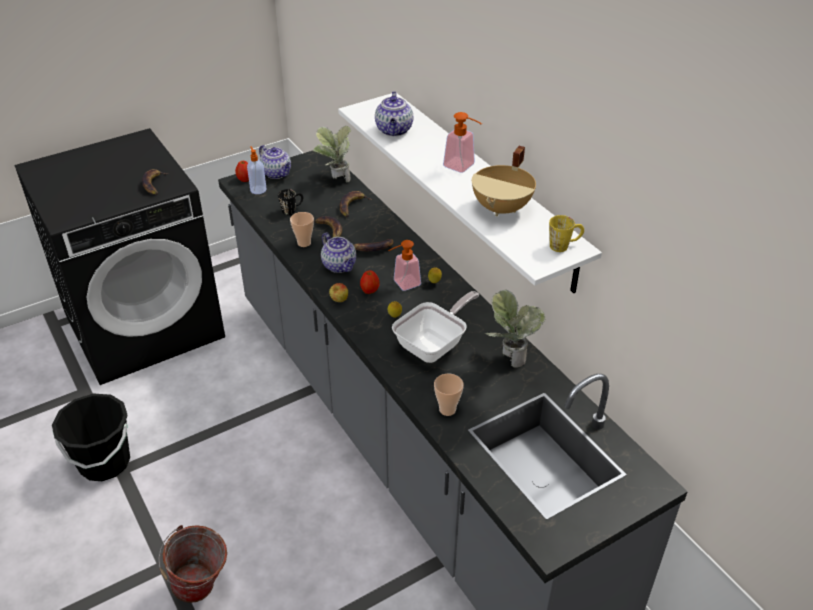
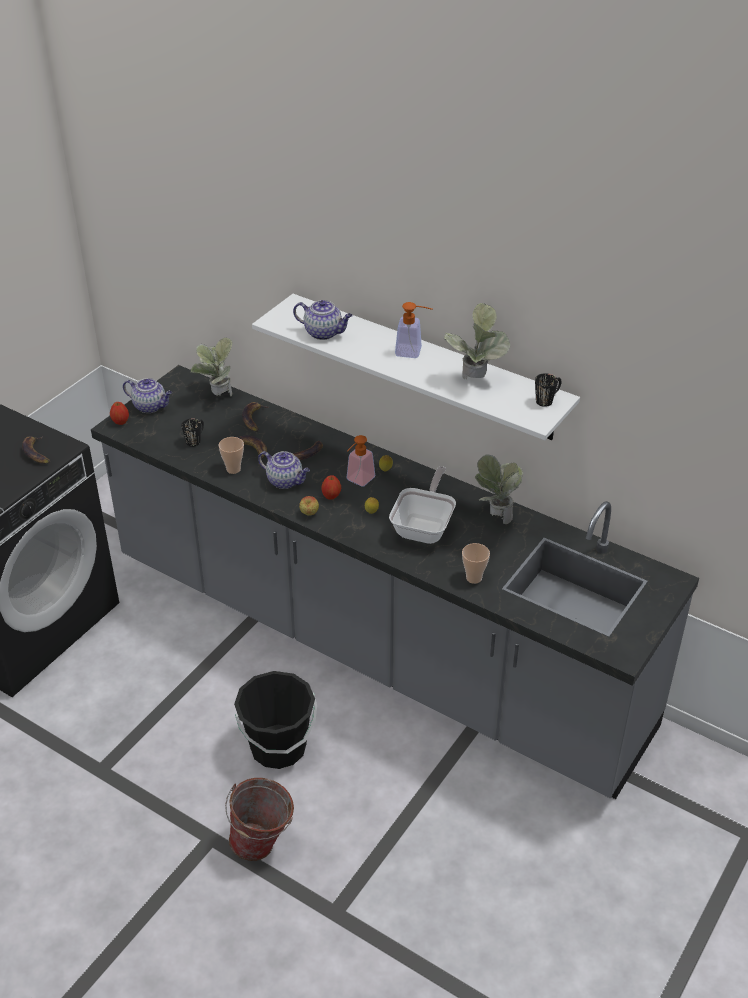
camera: 25 degrees left, 0 degrees up
(104, 462) = (76, 770): black bucket -> black bucket (278, 747)
(258, 189) = (143, 428): soap dispenser -> none
(394, 130) = (324, 333): teapot -> teapot turned 45 degrees counterclockwise
(503, 208) = (475, 381): beige cooking pot -> potted plant
(564, 245) = (547, 399): yellow mug -> black mug

